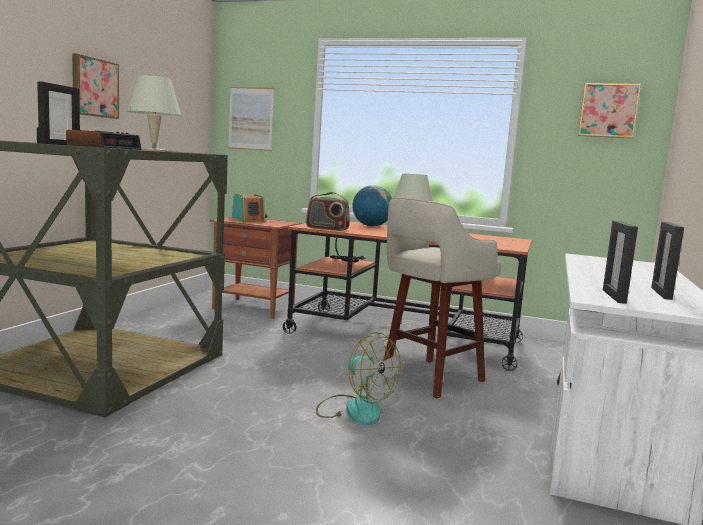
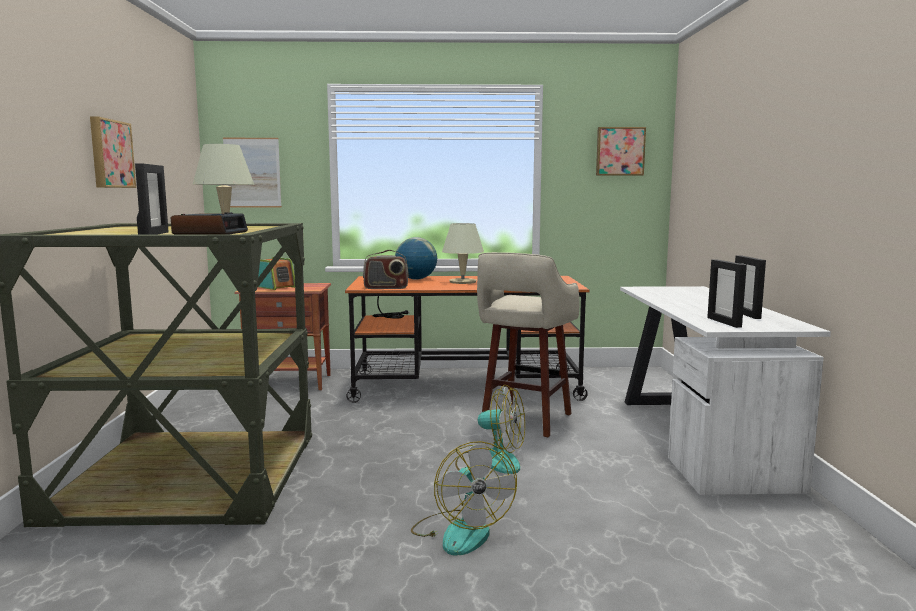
camera: 20 degrees left, 0 degrees up
(257, 466) = (461, 531): none -> fan

